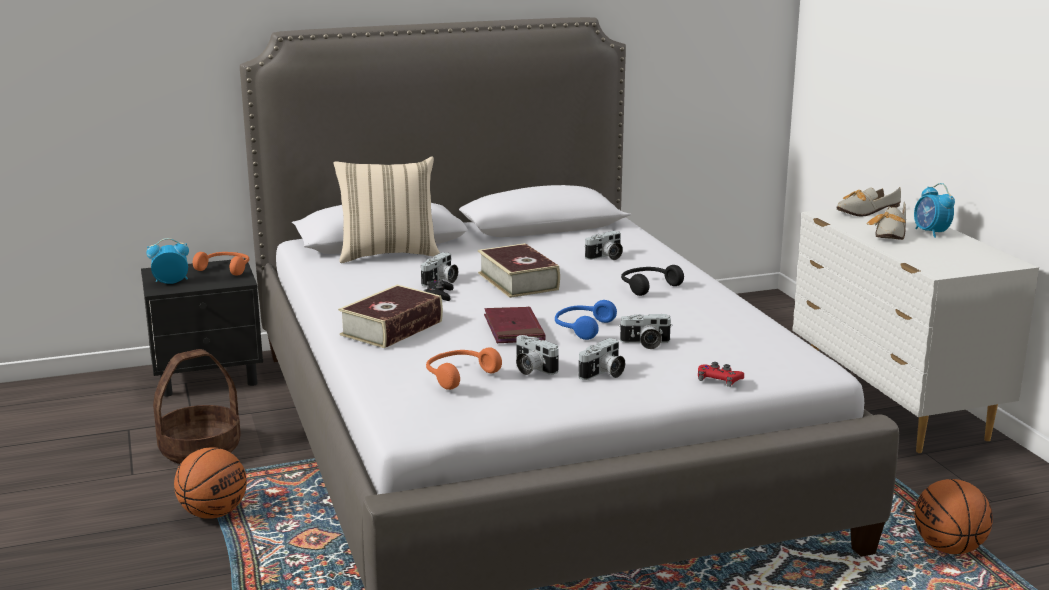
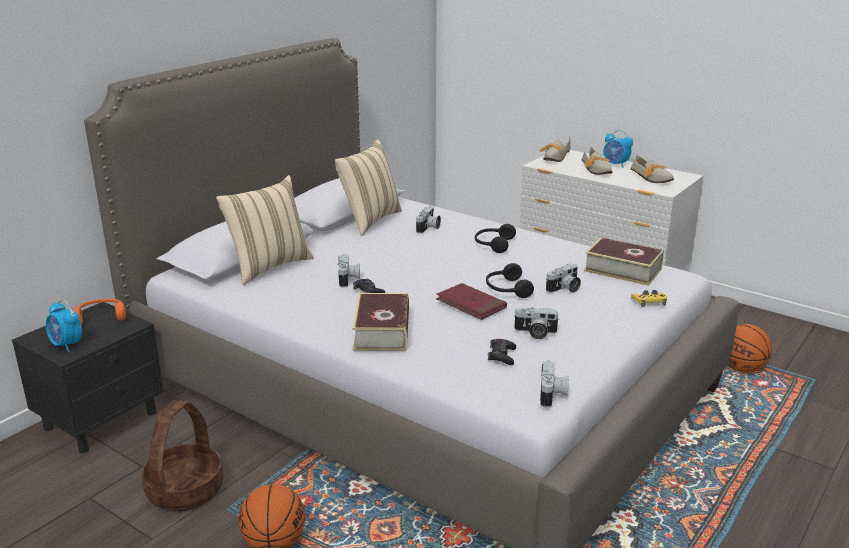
camera: 35 degrees left, 5 degrees up
(171, 282) = (67, 345): alarm clock -> alarm clock turned 90 degrees counterclockwise
(458, 375) = (501, 355): orange headphones -> black game controller
(518, 281) = (405, 264): book -> book (622, 270)
(556, 237) = (369, 221): none -> beige pillow
(581, 328) = (506, 289): blue headphones -> black headphones
(603, 374) = (580, 321): camera -> camera (553, 395)
(719, 379) = (649, 302): red game controller -> yellow game controller
(950, 256) = (652, 179): none -> shoe

